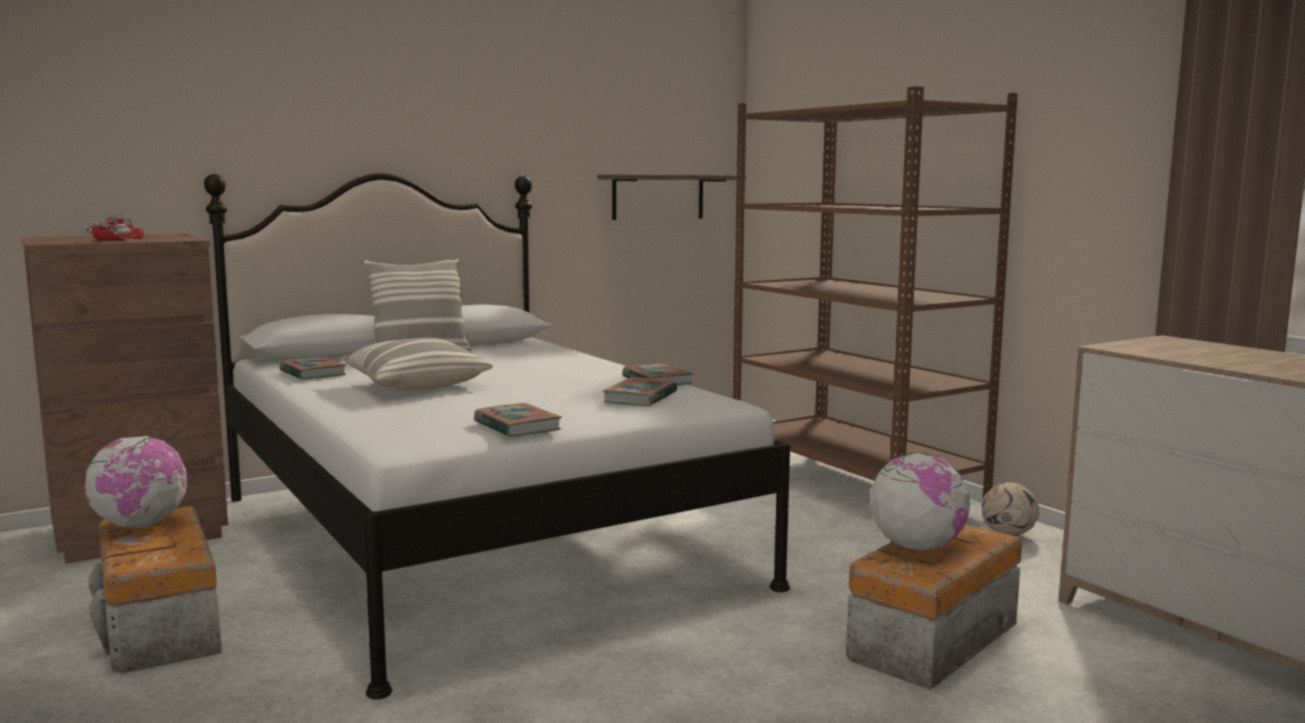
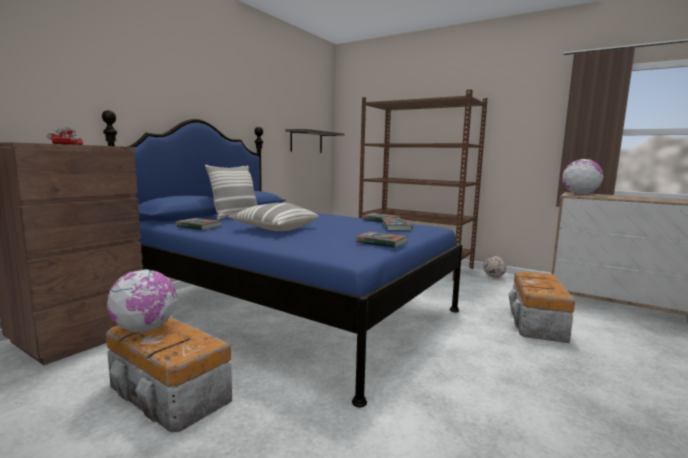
camera: 25 degrees left, 0 degrees up
(475, 539) = (290, 309): white bed -> blue bed
(916, 547) = (534, 283): globe -> globe (579, 194)

